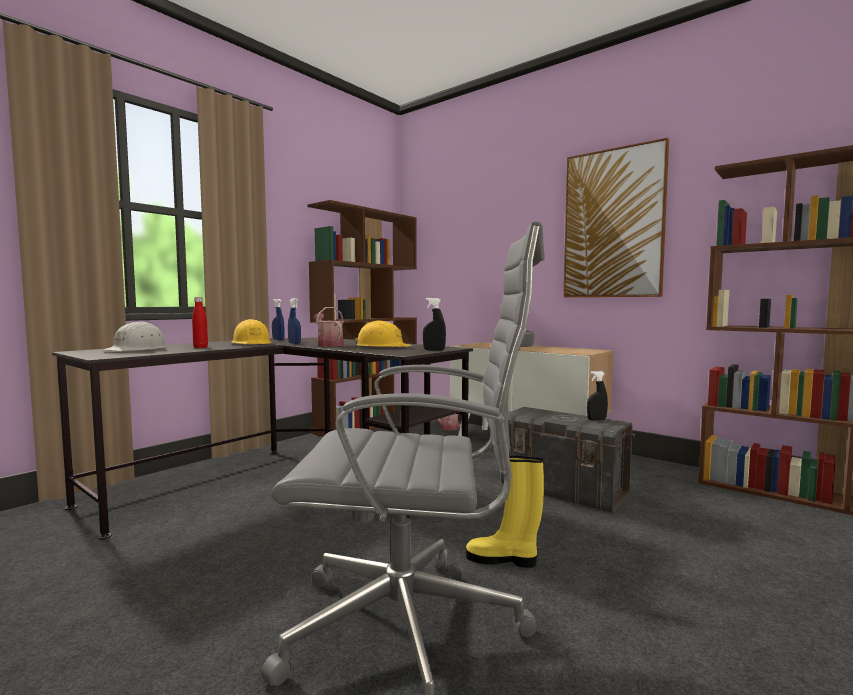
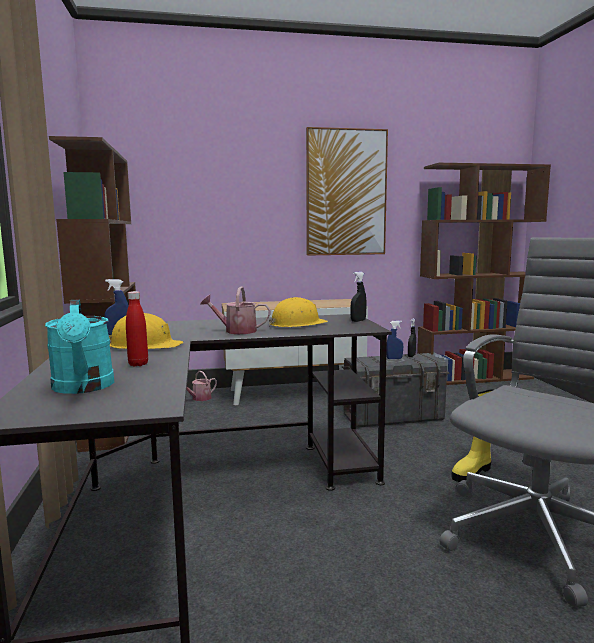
camera: 50 degrees left, 5 degrees up
(138, 349) = (83, 387): white hard hat -> turquoise watering can
(294, 343) = (188, 336): blue spray bottle -> blue spray bottle (394, 358)

